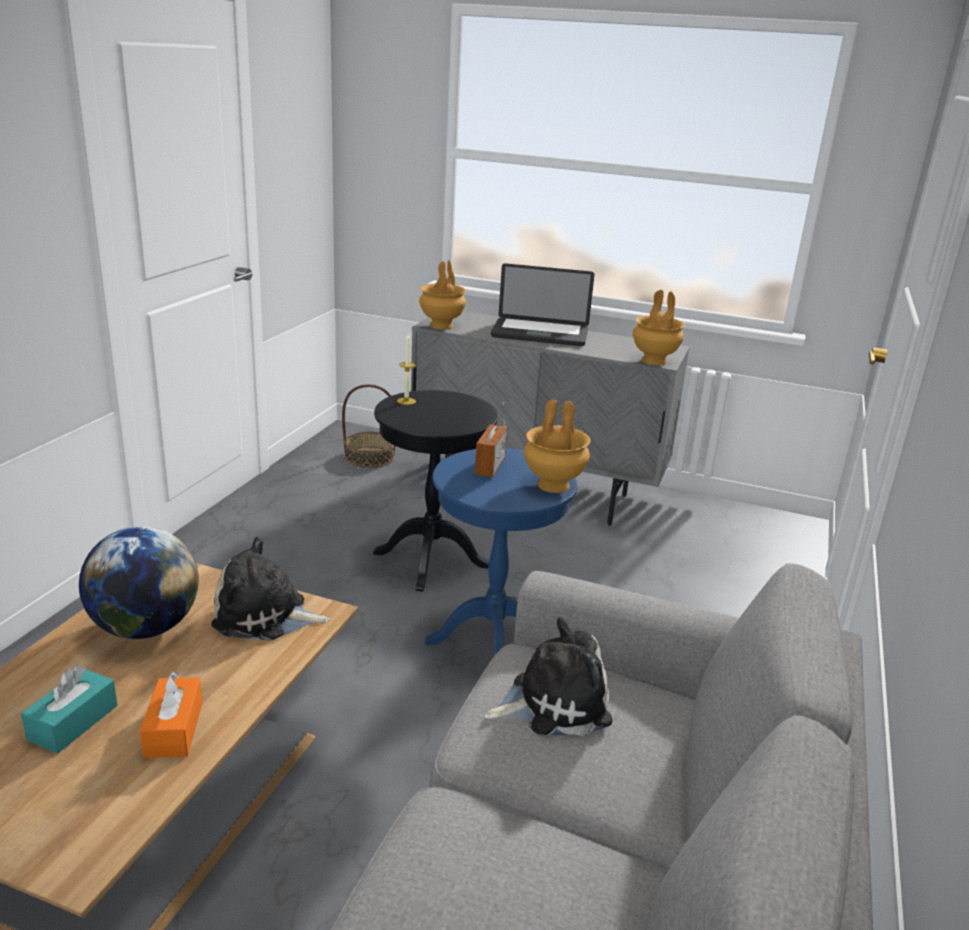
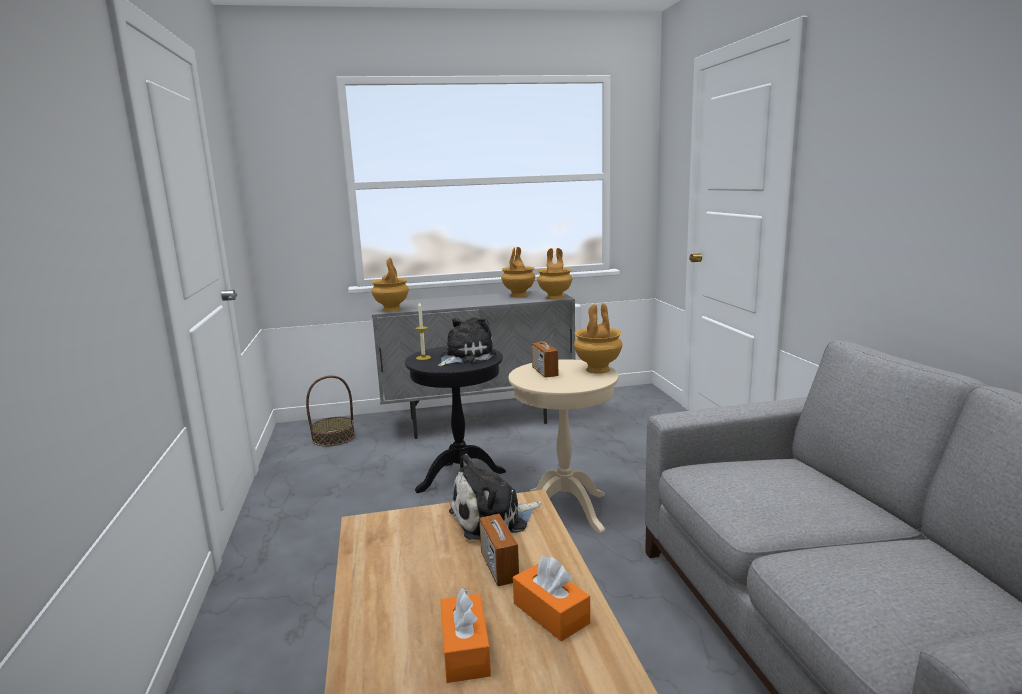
camera: 30 degrees left, 10 degrees down
(73, 722) = (465, 650): turquoise tissue box -> orange tissue box
(145, 628) = (414, 565): globe -> none
(199, 666) = (499, 568): none -> radio
(492, 642) = (565, 511): blue side table -> beige side table
(540, 334) = (463, 301): laptop -> none
(553, 702) = (748, 483): plush toy -> plush toy (464, 357)
(619, 343) = (518, 295): none -> brown vase

